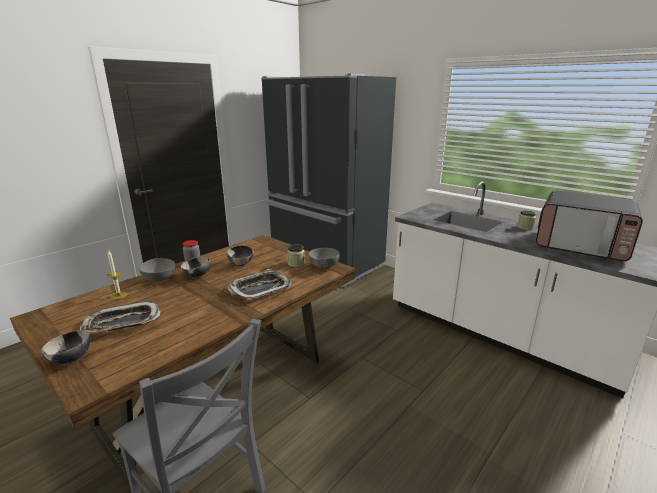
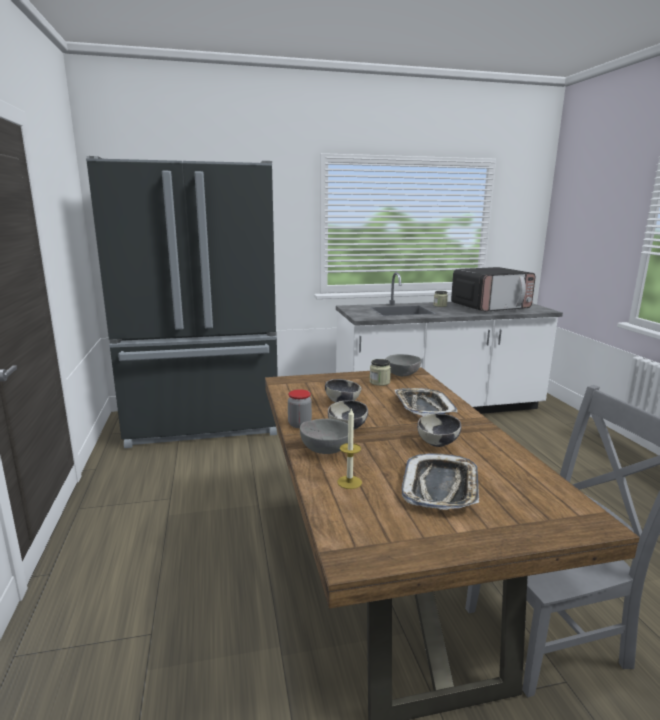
camera: 55 degrees left, 5 degrees down
(71, 359) = (519, 529): bowl -> bowl (438, 443)

